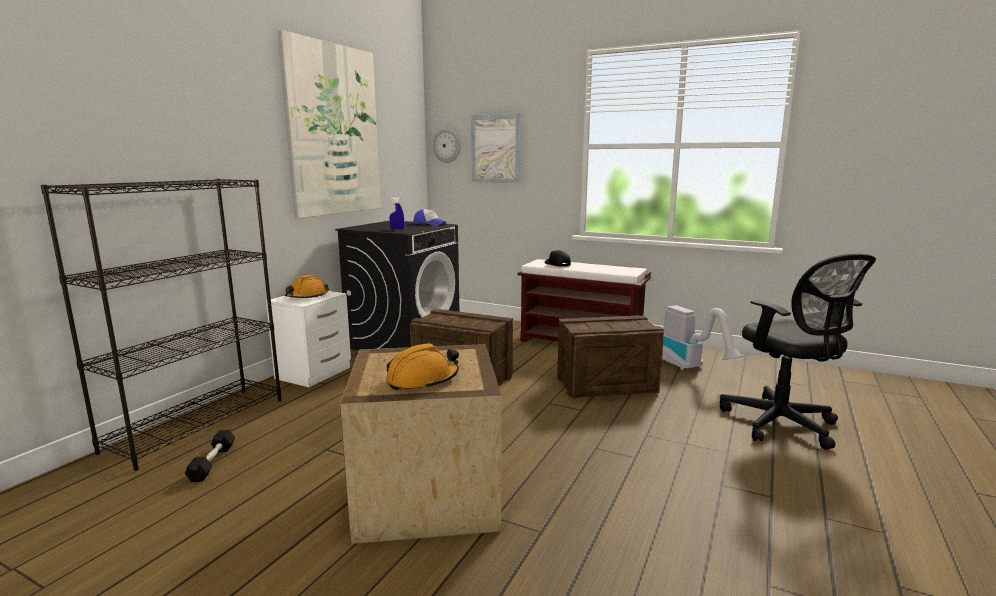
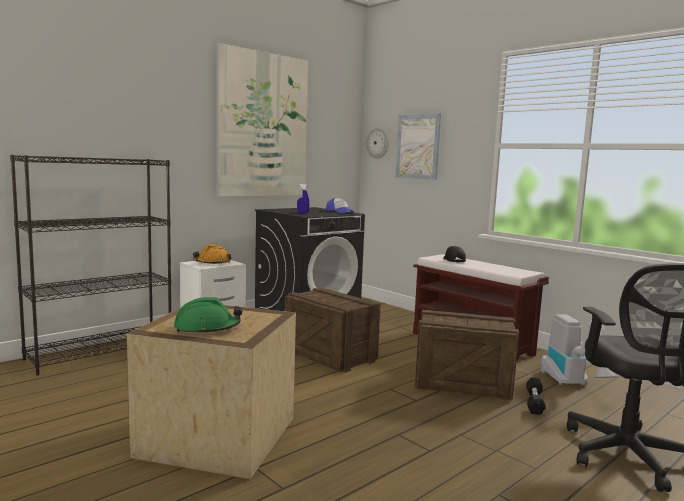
camera: 20 degrees right, 5 degrees down
(212, 462) = (88, 380): black dumbbell -> black dumbbell (534, 402)
(422, 380) = (207, 328): orange hard hat -> green hard hat

